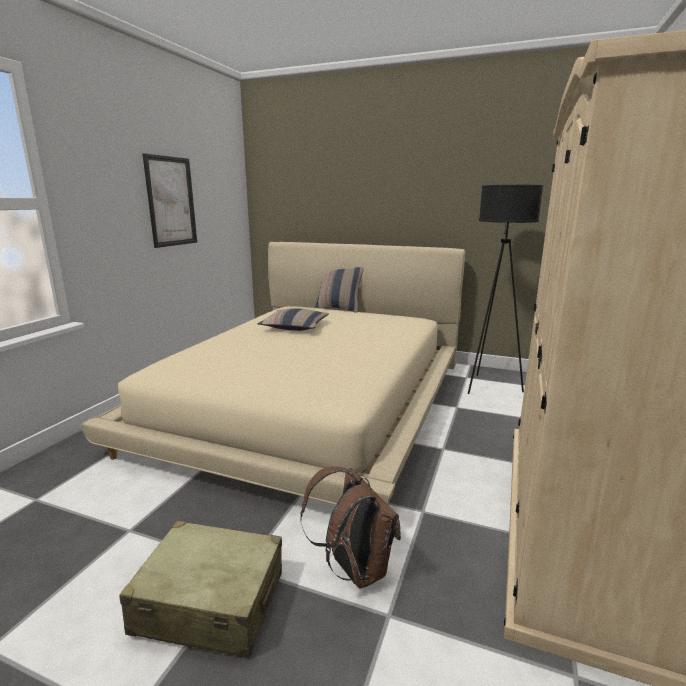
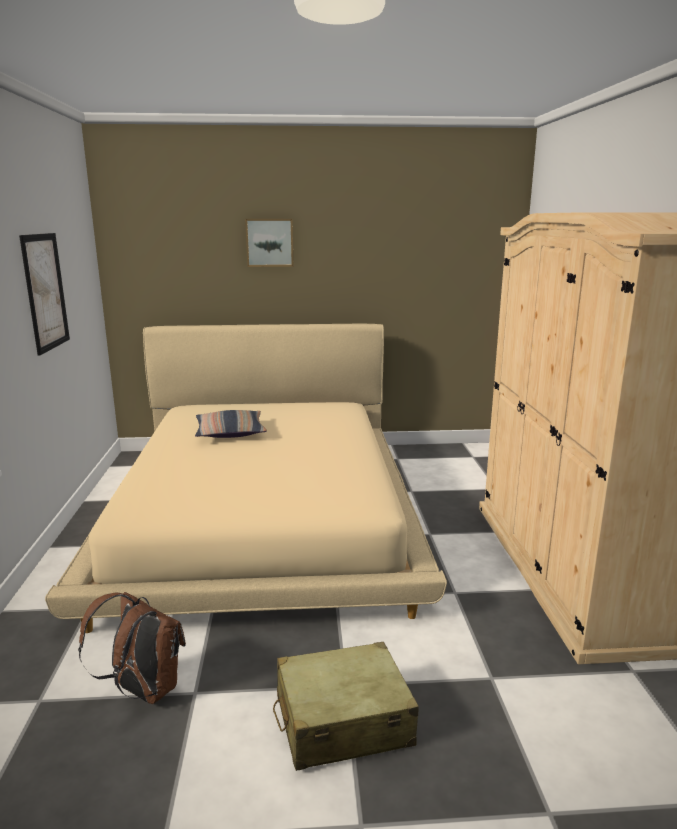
camera: 25 degrees left, 0 degrees up
(339, 308) = (248, 402): pillow -> none
(353, 569) = (438, 654): brown backpack -> brown backpack (143, 690)
(372, 173) = (269, 242): none -> picture
(490, 387) = (426, 465): black floor lamp -> none

